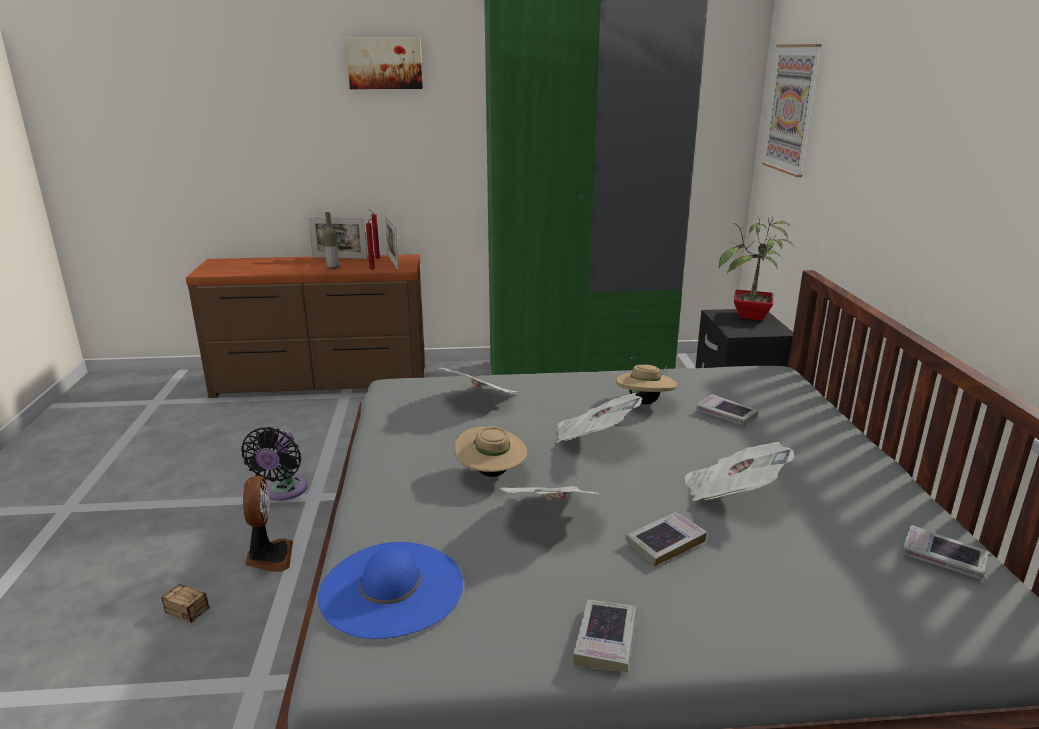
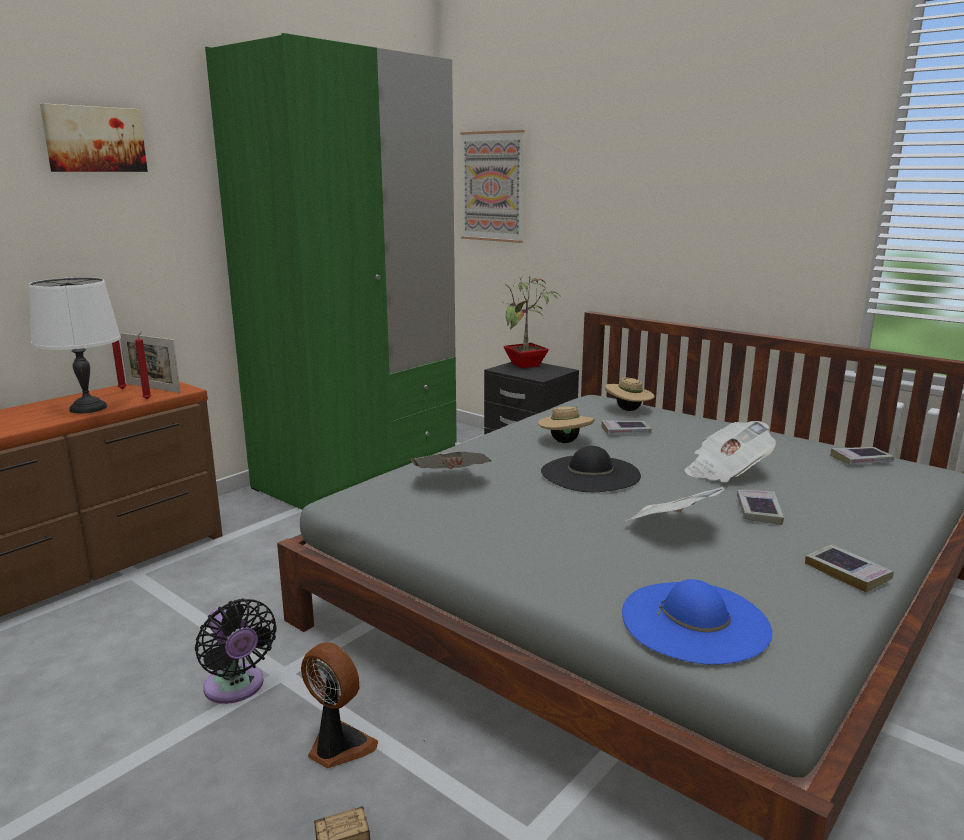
camera: 45 degrees left, 5 degrees down
(333, 267) = (87, 408): bottle -> white table lamp
(340, 257) = (67, 398): picture frame -> none
(491, 474) = (578, 524): beige hat -> beige hat (628, 410)
(593, 438) = (590, 474): newspaper -> black hat

